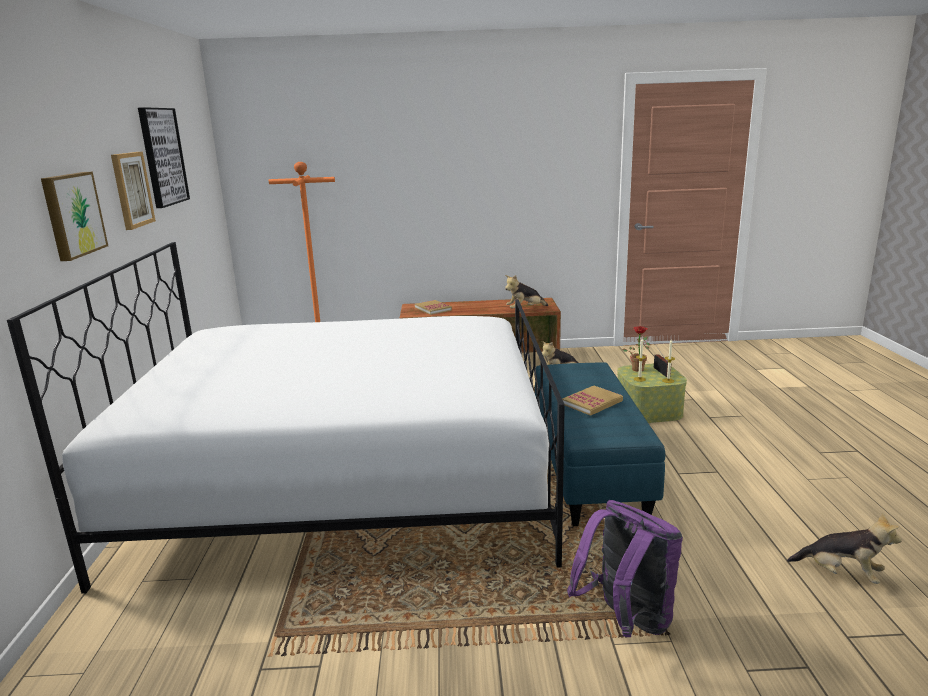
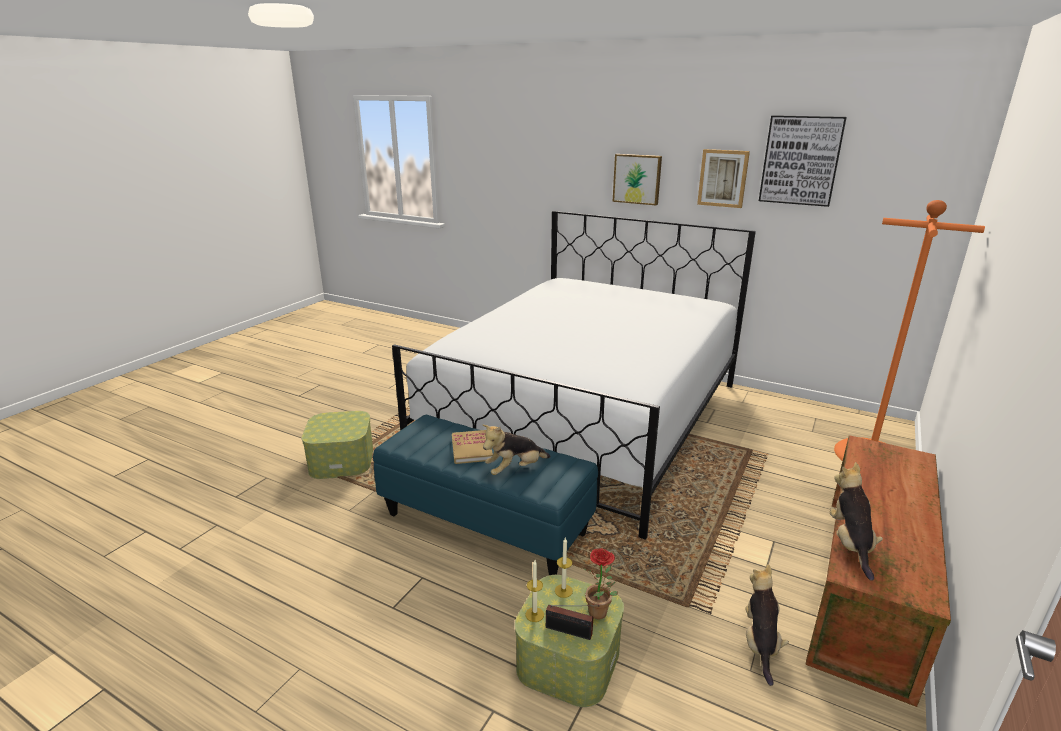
camera: 120 degrees right, 5 degrees up
(433, 309) = (889, 467): book -> none
(626, 621) = (342, 460): purple backpack -> storage box
(841, 574) = (231, 567): plush toy -> plush toy (515, 469)

